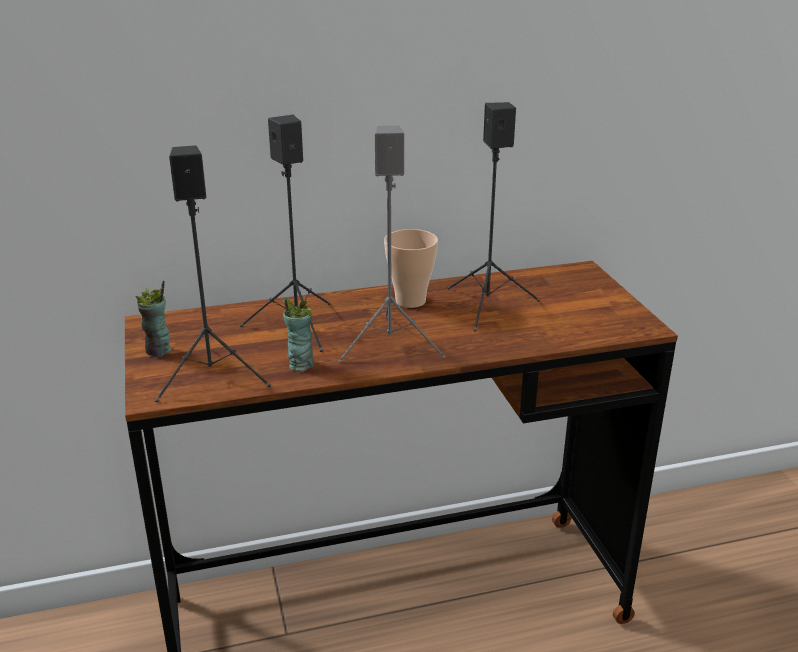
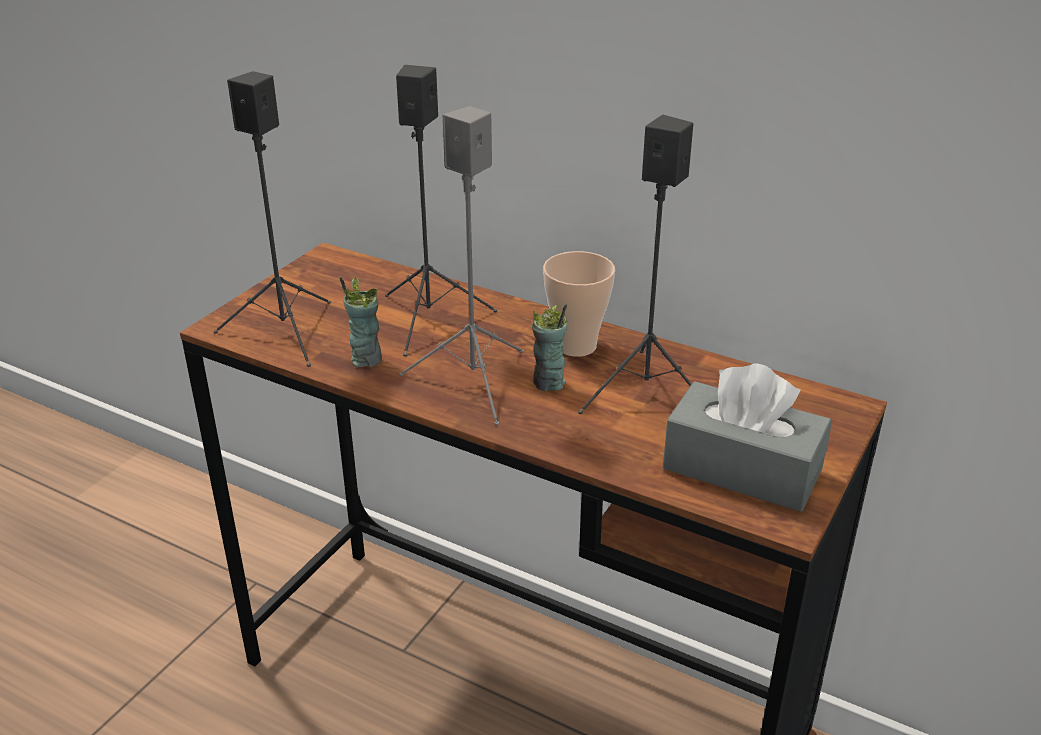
camera: 45 degrees right, 5 degrees up
(158, 351) = (290, 287): cup -> cup (548, 383)
(591, 316) = (742, 469): none -> grey tissue box

